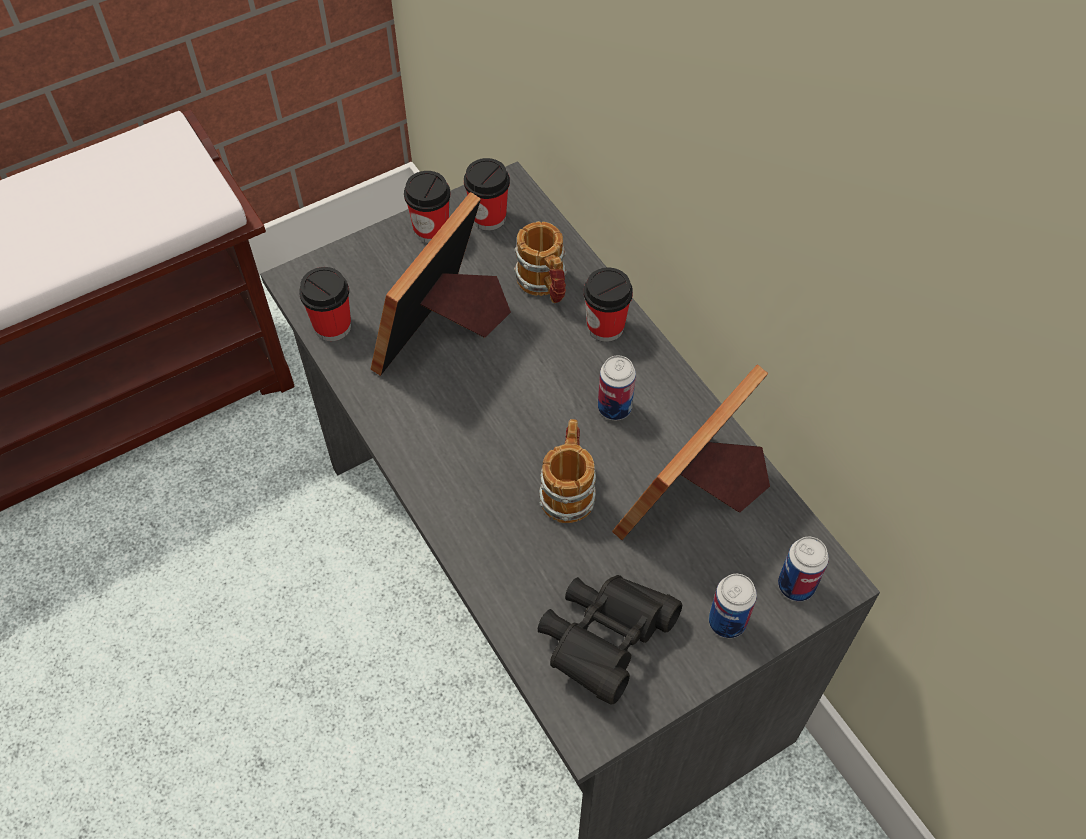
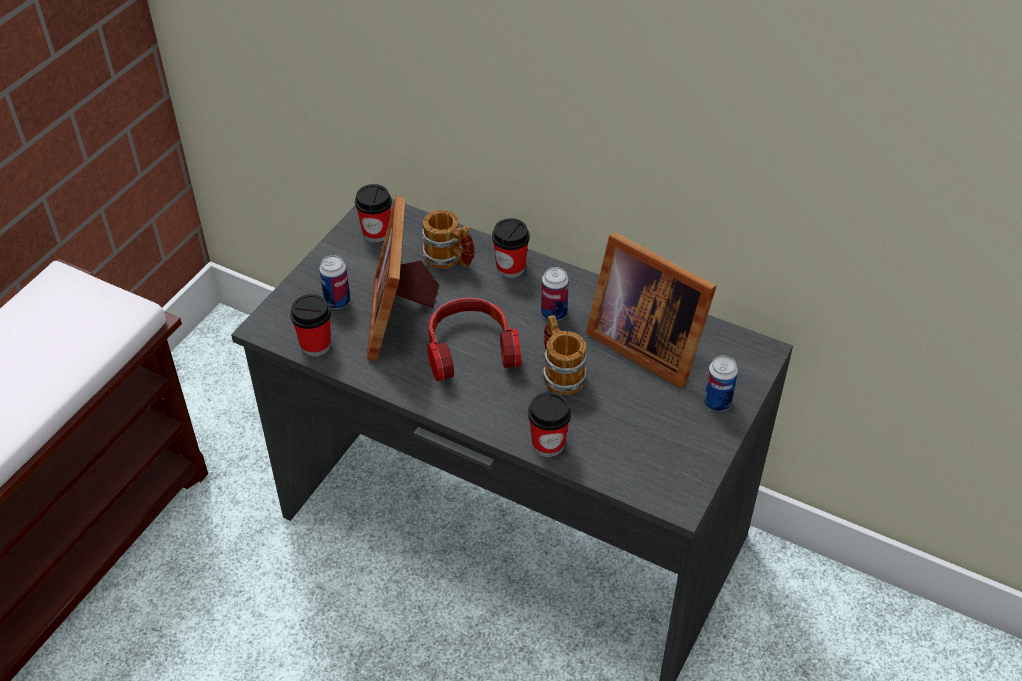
camera: 30 degrees left, 10 degrees down
(431, 230) = (340, 256): cup -> cup (548, 444)
(489, 409) = (470, 349): none -> headphones
(604, 640) = (650, 447): black binoculars -> none
(694, 498) = (644, 342): picture frame -> picture frame turned 60 degrees counterclockwise
(796, 585) = (742, 364): can -> can (337, 301)

